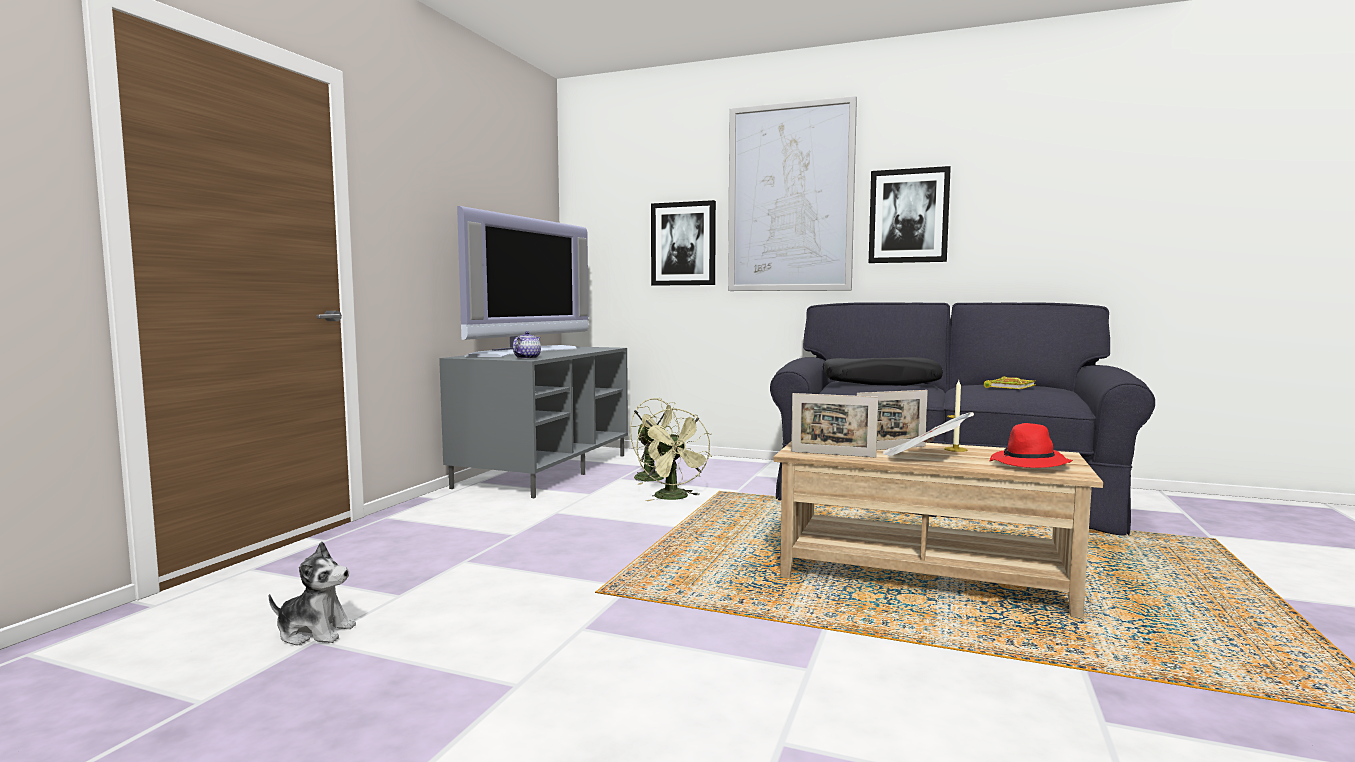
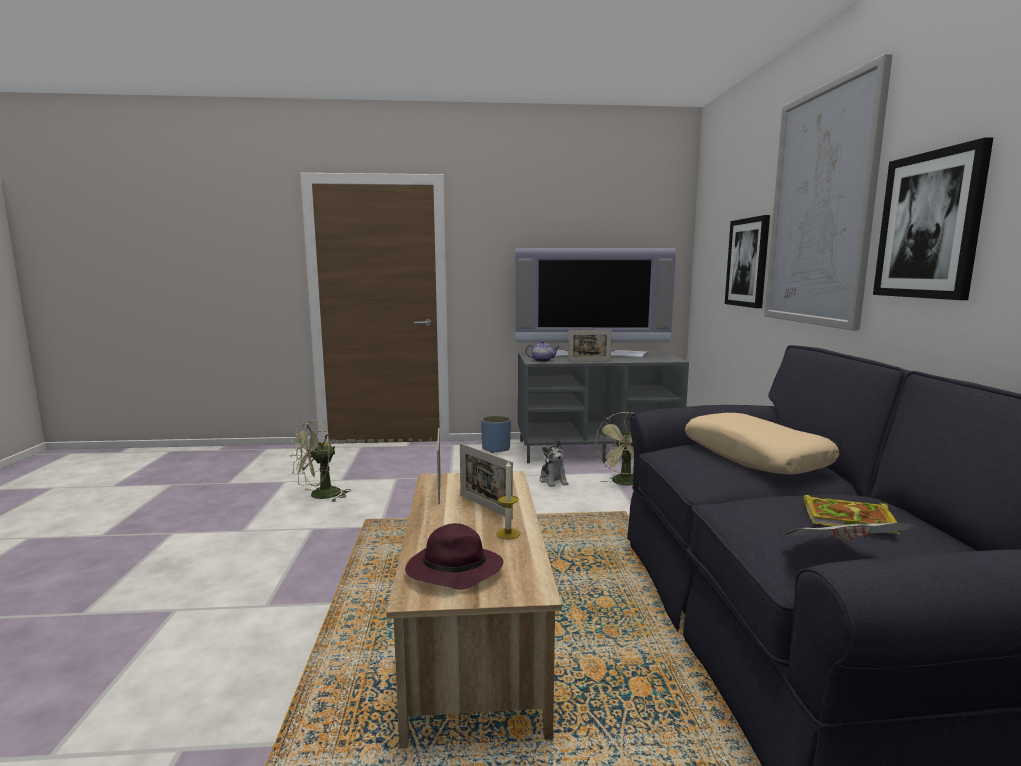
camera: 65 degrees right, 5 degrees up
(315, 632) = (294, 478): plush toy -> plush toy (553, 480)
(454, 502) = (496, 449): none -> blue planter
(564, 354) = (589, 361): none -> picture frame
(675, 498) = (582, 500): green fan -> green fan (319, 496)
(880, 383) = (755, 457): black pillow -> beige pillow
(923, 458) = (447, 522): newspaper -> newspaper (839, 559)
(1029, 464) = (452, 571): red hat -> purple hat

